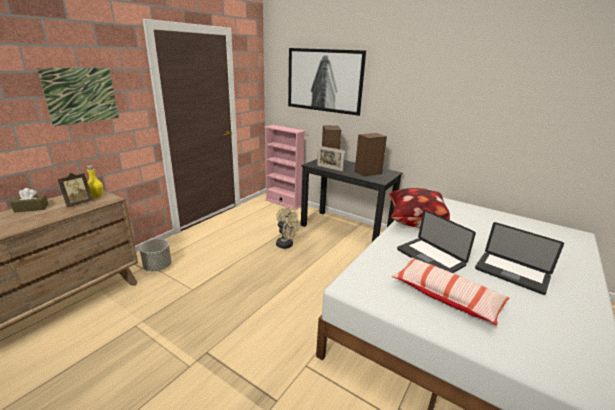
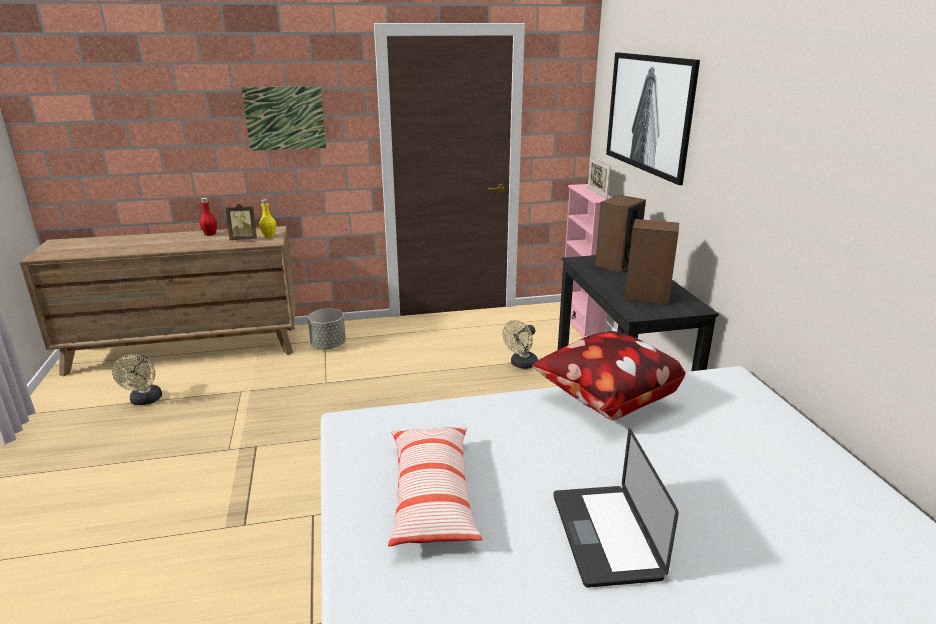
camera: 45 degrees right, 0 degrees up
(31, 208) = (210, 234): brown tissue box -> red bottle
(286, 245) = (495, 381): beige fan -> beige fan (145, 401)
(329, 168) = (594, 272): picture frame -> picture frame (597, 193)
(430, 257) = (519, 449): laptop -> none

